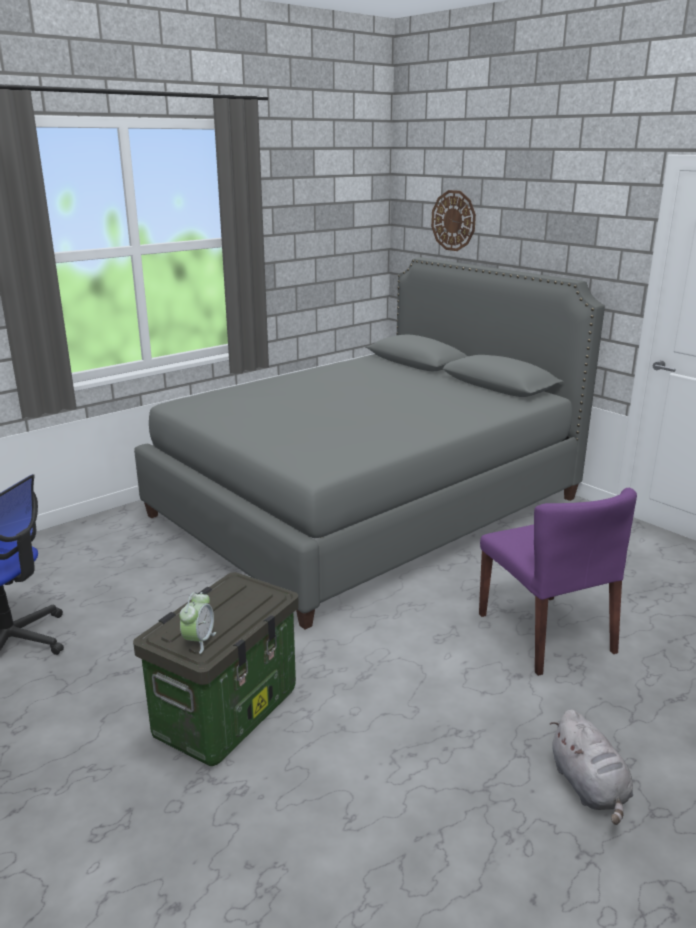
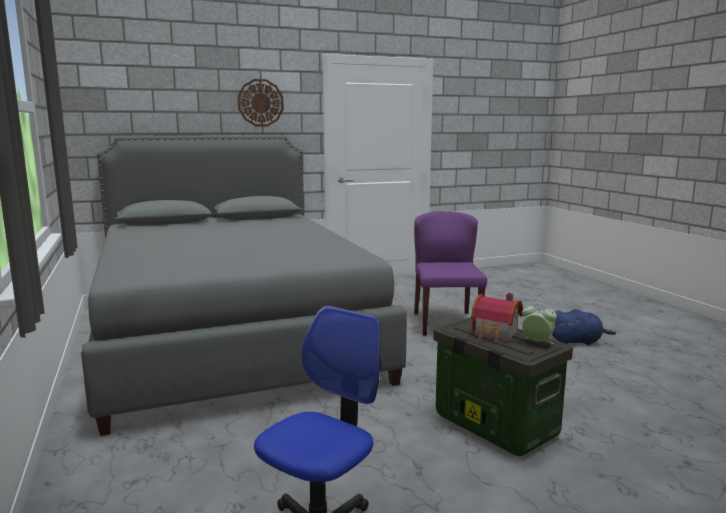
camera: 70 degrees left, 10 degrees down
(219, 611) = (496, 334): none -> toy house
(453, 220) = (148, 102): wall clock -> wall clock (260, 103)
(546, 633) = (446, 323): purple chair -> purple chair turned 90 degrees counterclockwise
(589, 788) = (577, 341): grey plush toy -> blue plush toy

